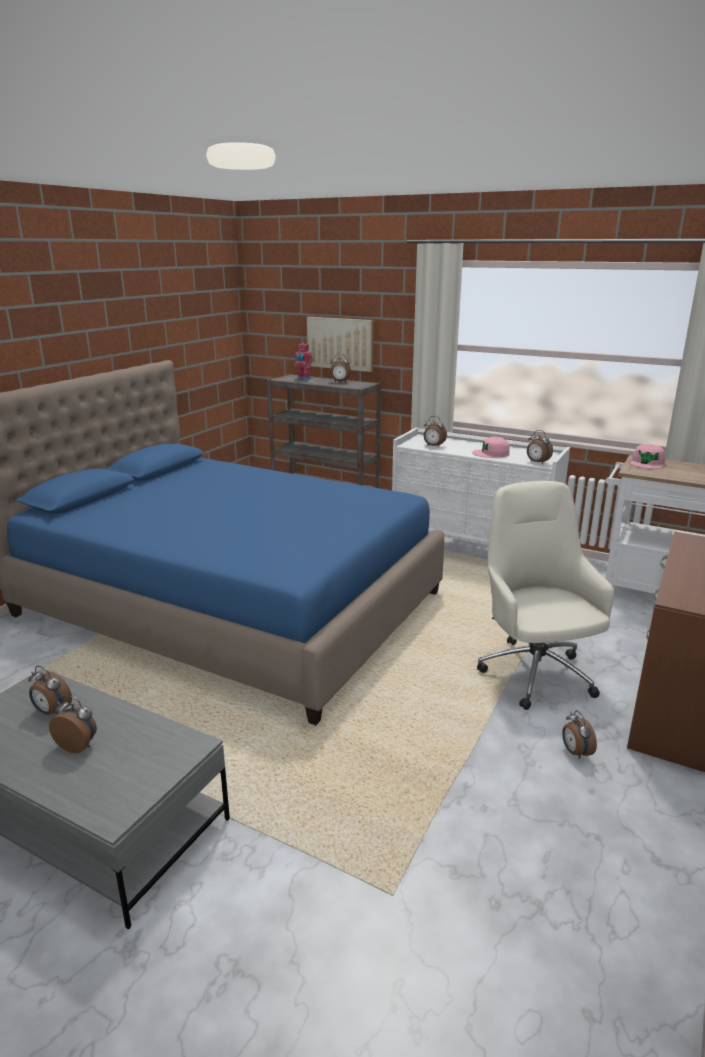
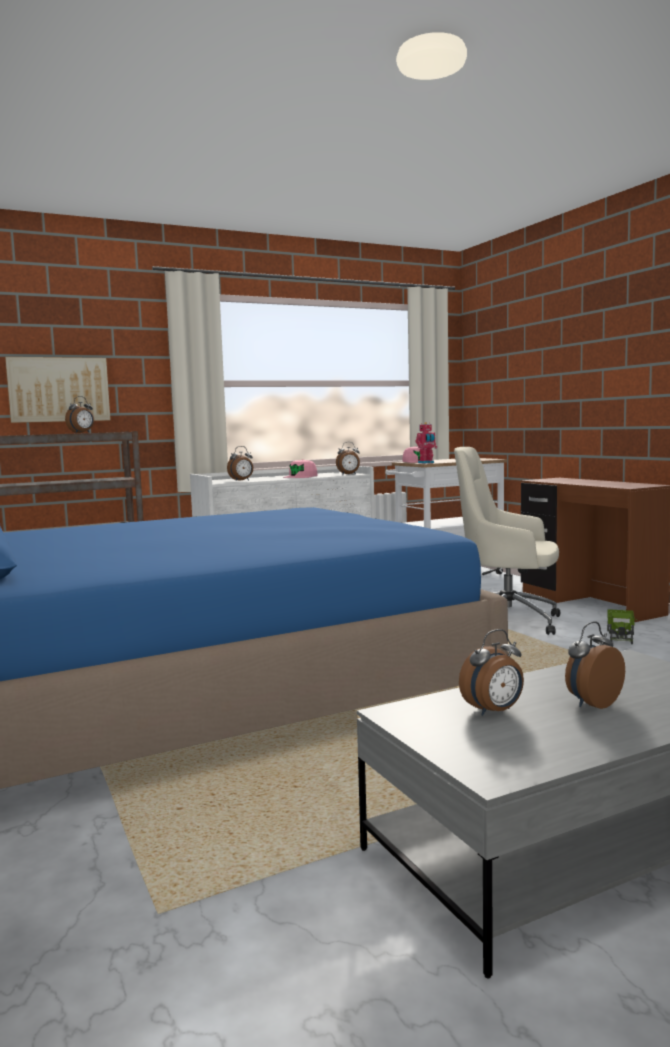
camera: 55 degrees left, 15 degrees down
(303, 379) = (26, 434): toy robot -> toy robot (426, 463)
(575, 752) = (621, 635): alarm clock -> toy truck

